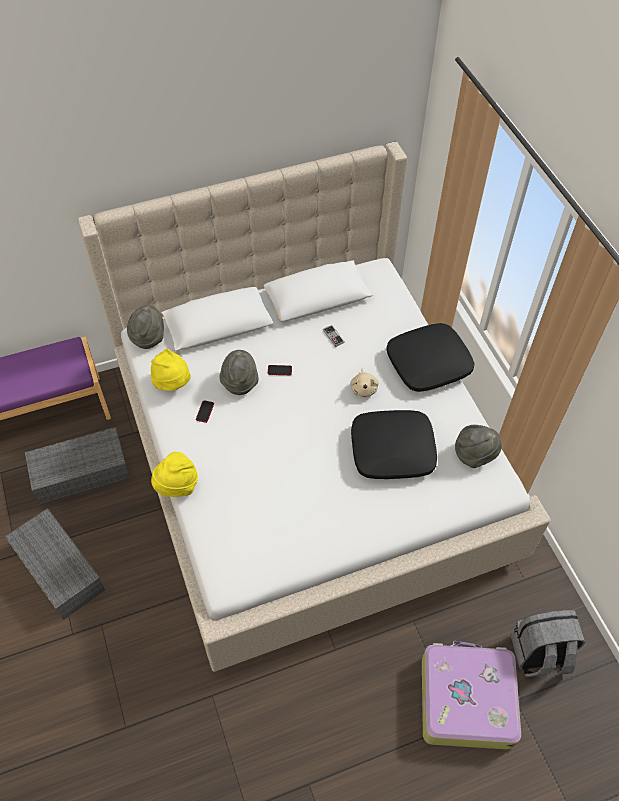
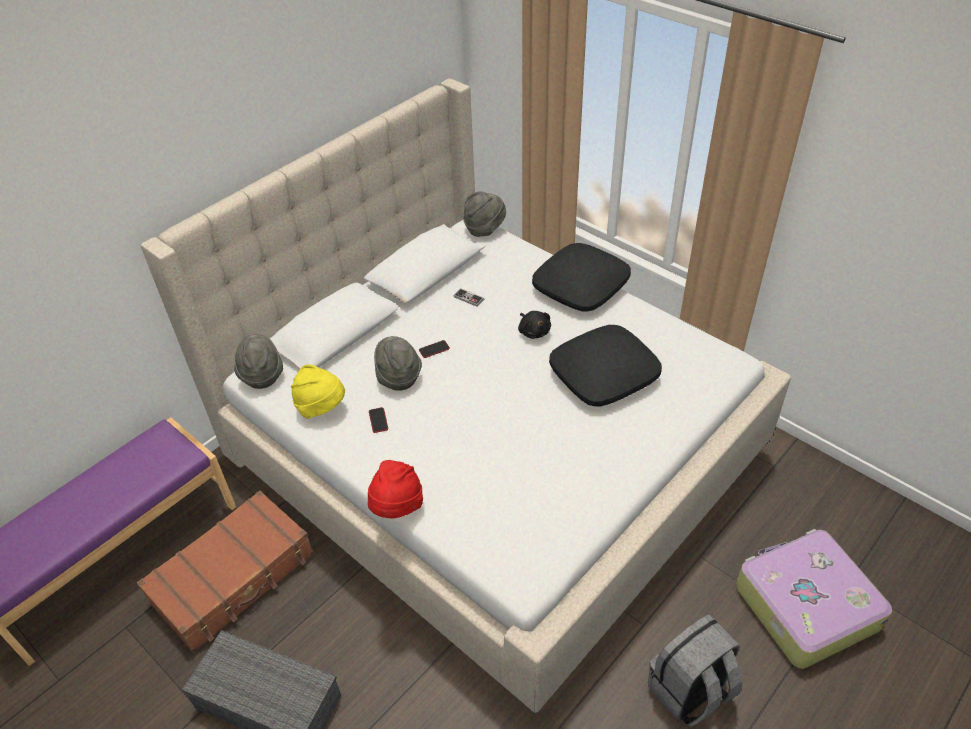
camera: 25 degrees left, 10 degrees down
(82, 471) = (234, 578): grey storage box -> brown suitcase
(177, 486) = (396, 507): yellow hat -> red hat
(364, 388) = (534, 331): beige plush toy -> black plush toy
(474, 454) = (684, 345): grey hat -> grey hat (484, 228)
(539, 654) = (838, 527): grey backpack -> grey backpack (690, 691)

